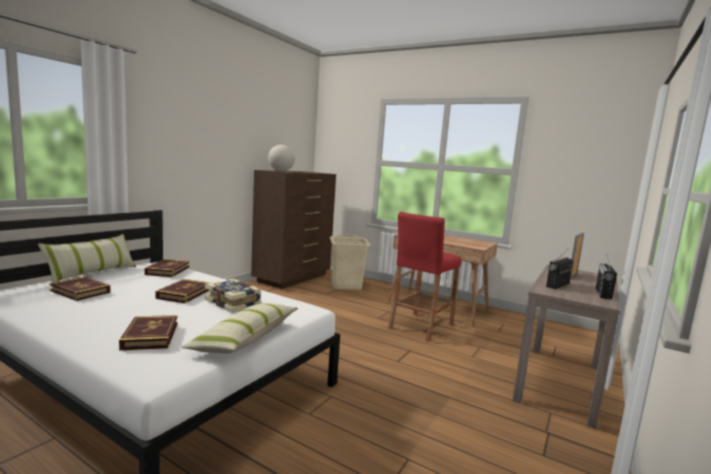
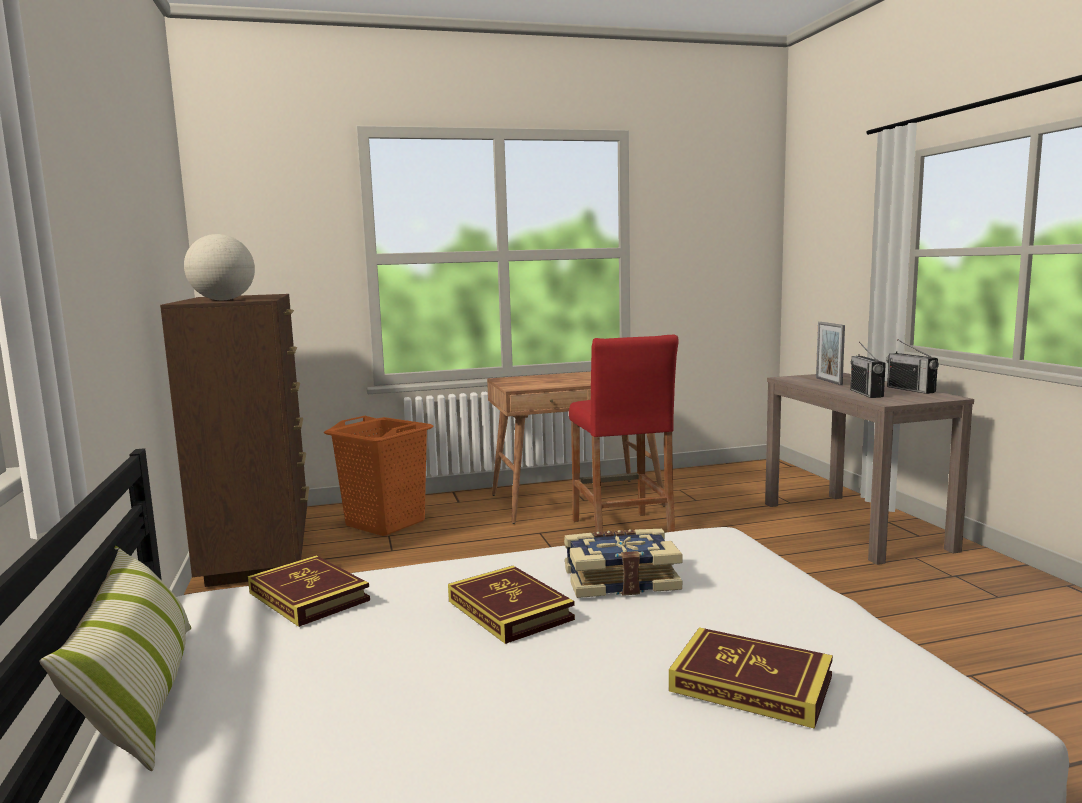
camera: 45 degrees left, 0 degrees up
(80, 291) = (307, 732): book -> none
(245, 339) = (821, 606): pillow -> none
(346, 285) = (385, 523): beige laundry basket -> orange laundry basket

